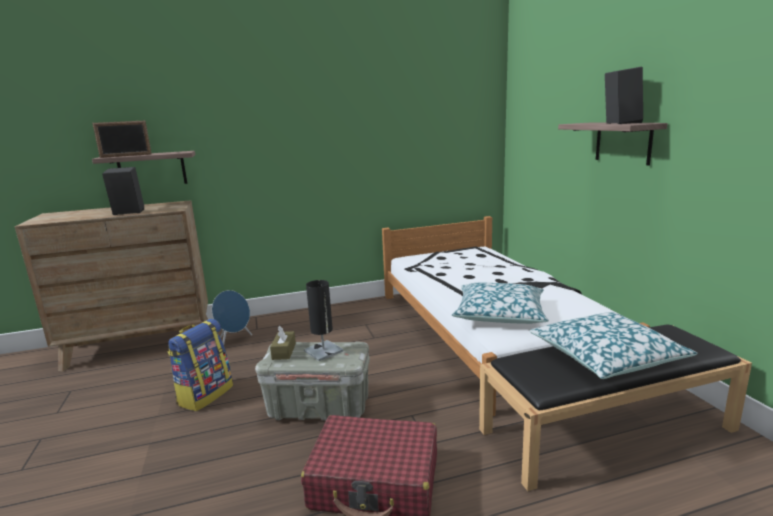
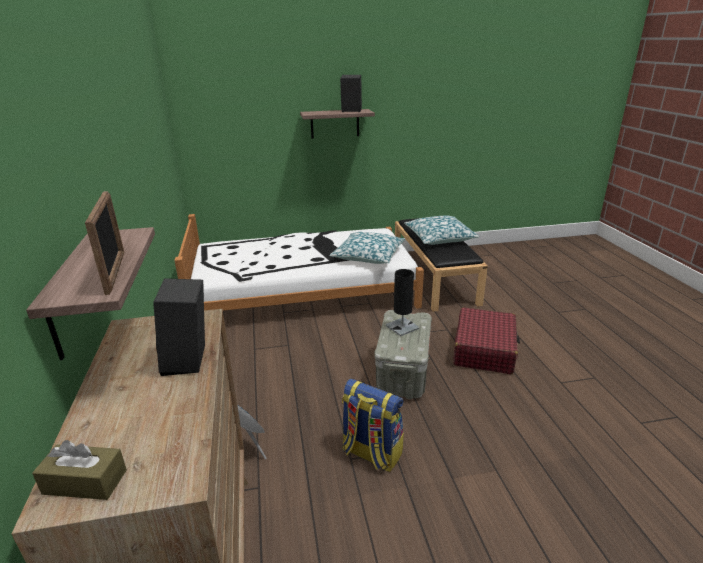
camera: 85 degrees left, 10 degrees up
(284, 351) = (399, 346): brown tissue box -> brown tissue box (85, 482)

